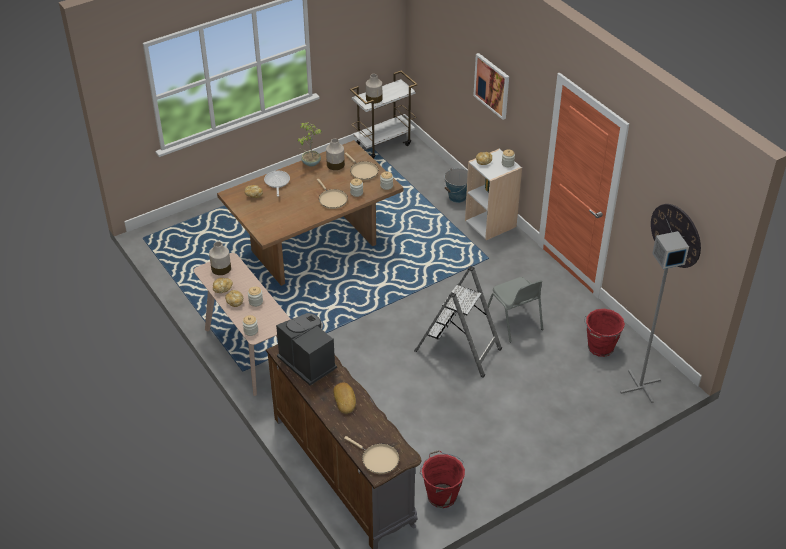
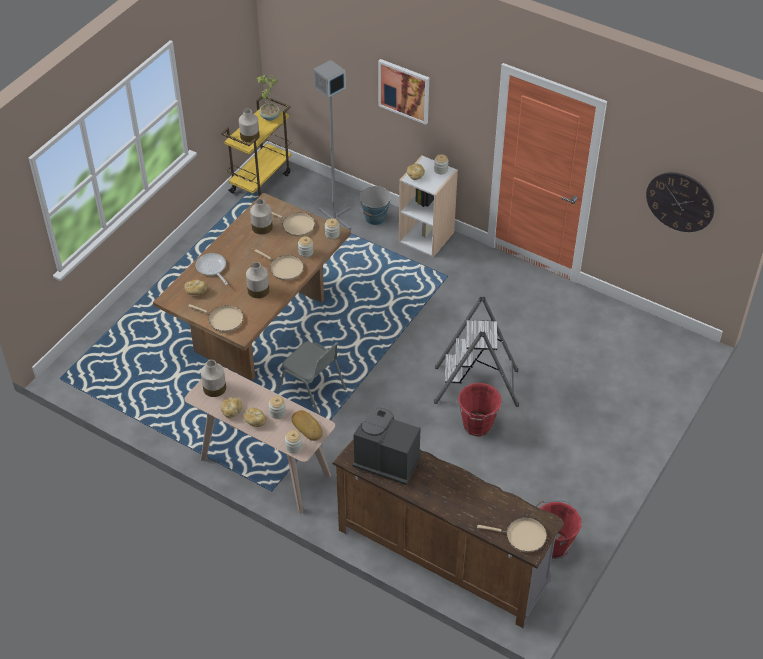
camera: 25 degrees left, 5 degrees up
(260, 221) = (223, 319): none -> beige frying pan
(300, 209) = (258, 290): none -> beige vase
(310, 163) = (234, 233): potted plant -> potted plant (269, 117)
(345, 399) = (450, 486): bread -> bread (308, 427)
(384, 144) = (262, 182): white cart -> yellow cart
(514, 322) = (513, 336): grey chair -> grey chair (312, 391)
(600, 348) = (609, 335): red bucket -> red bucket (477, 426)
(639, 386) = (667, 361): grey floor lamp -> grey floor lamp (333, 219)

